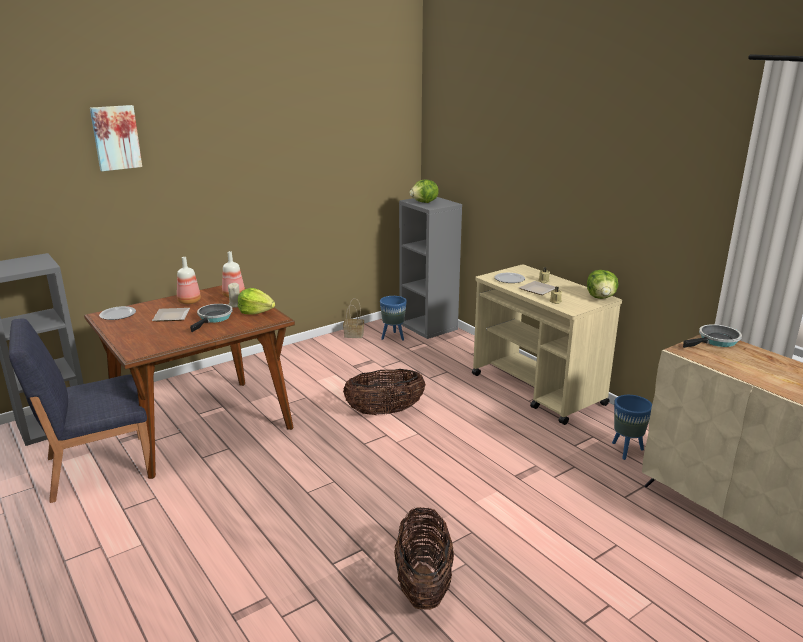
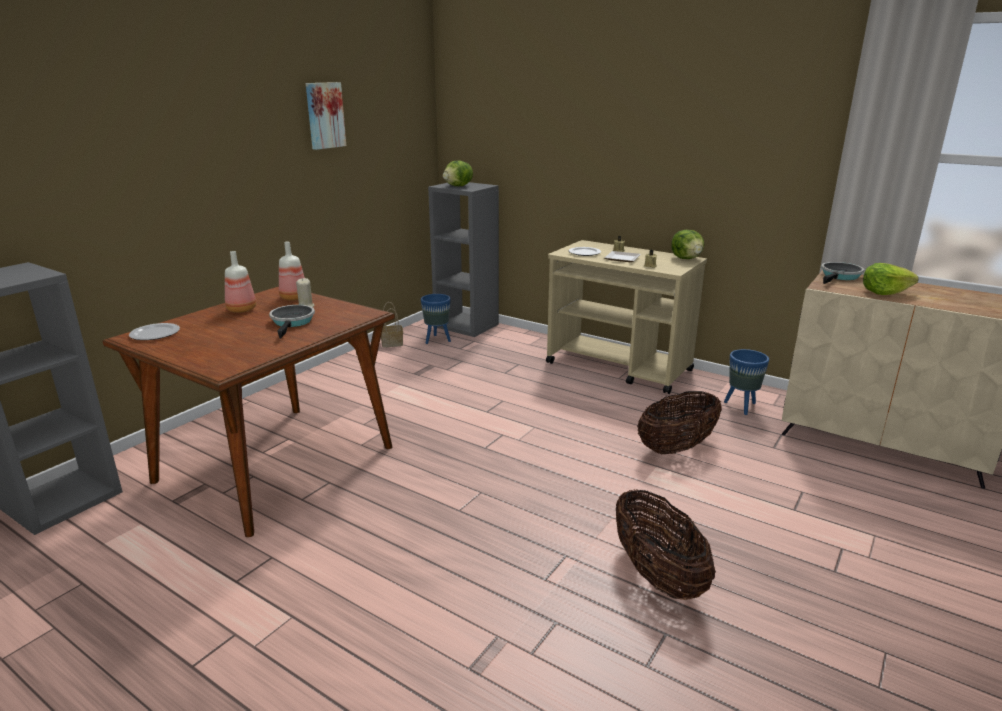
camera: 20 degrees left, 0 degrees up
(97, 467) = (164, 539): blue chair -> none
(115, 137) = (108, 100): picture -> picture (324, 115)
(173, 316) = (235, 326): plate -> none
(256, 312) = (340, 310): lettuce -> lettuce (884, 292)
(385, 411) = (483, 412): basket -> basket (677, 447)

